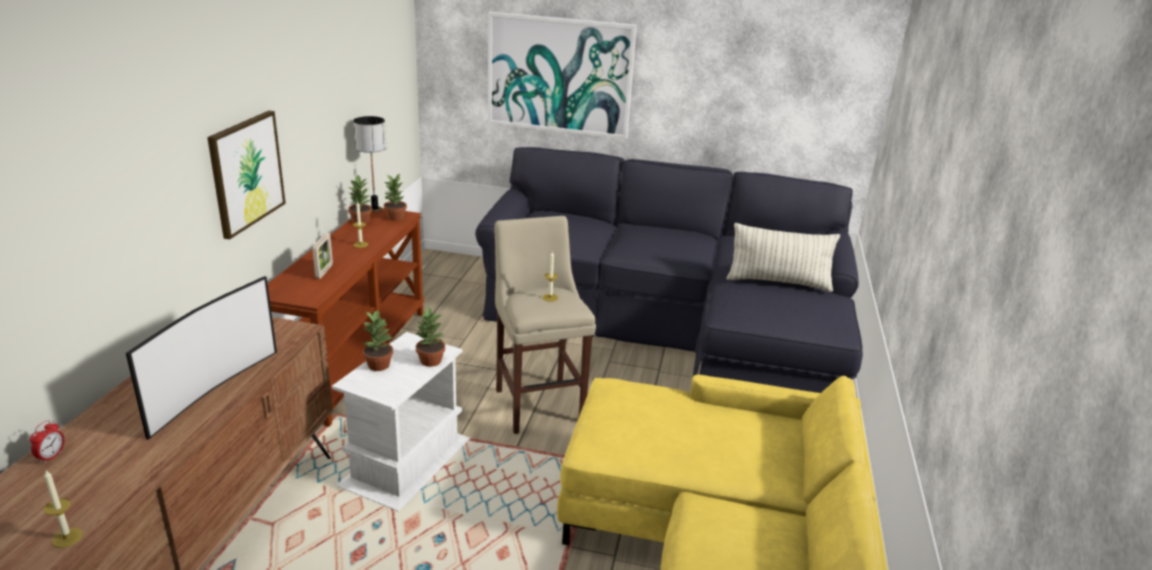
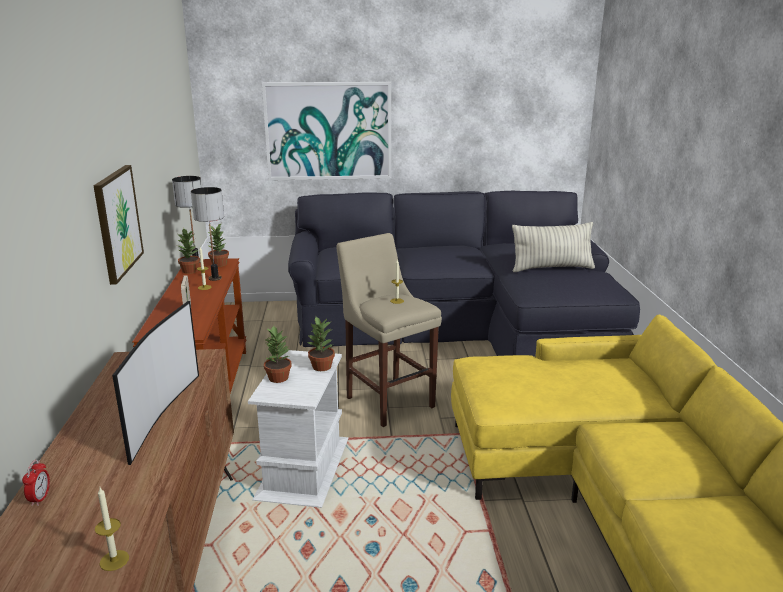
camera: 15 degrees left, 5 degrees down
(379, 235) = (215, 278): none -> table lamp

